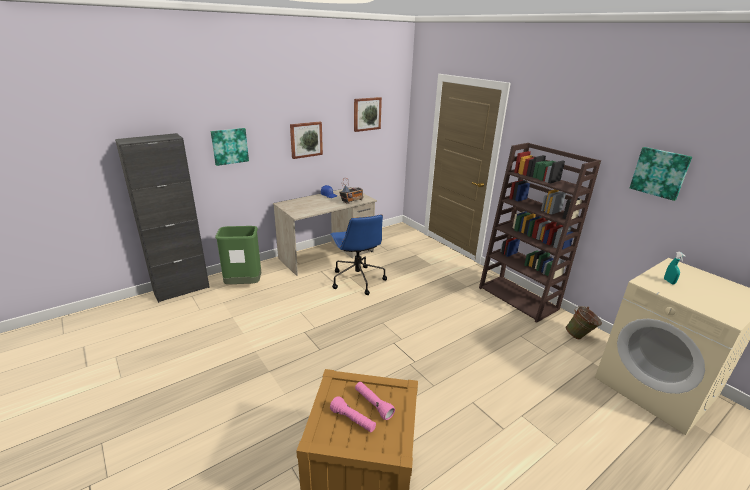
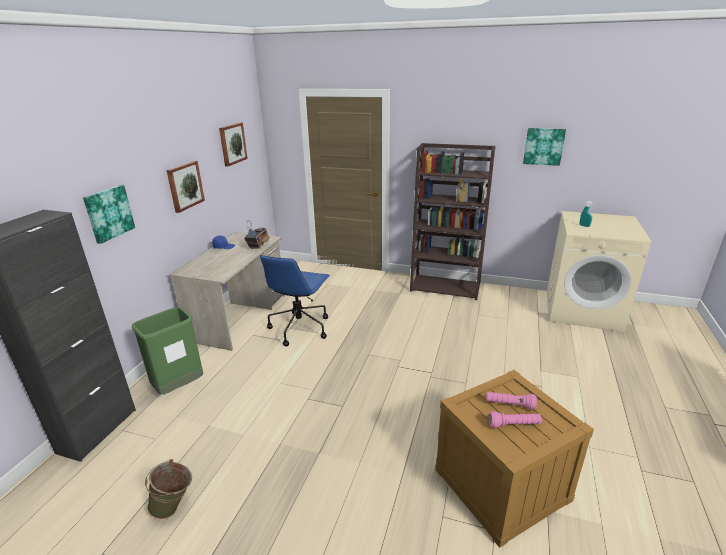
camera: 35 degrees left, 0 degrees up
(357, 280) = (300, 327): blue office chair -> blue office chair turned 75 degrees clockwise
(580, 336) = (512, 297): green bucket -> green bucket (175, 507)

